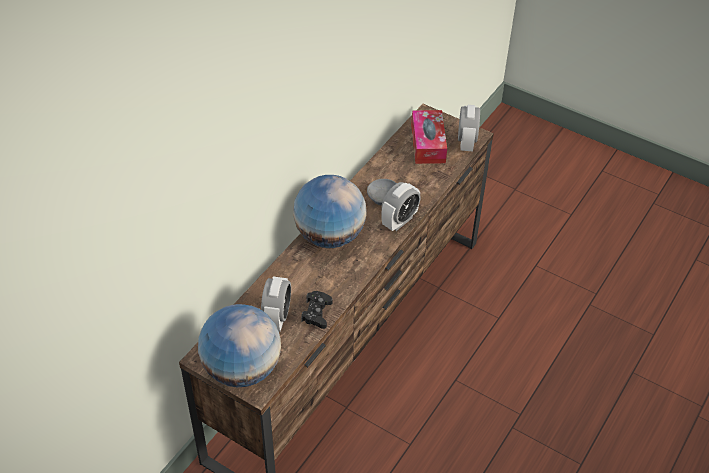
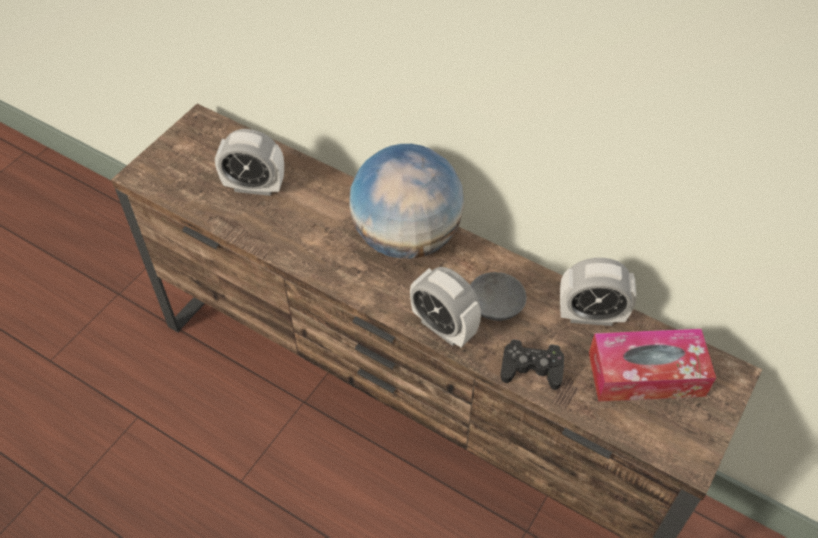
camera: 90 degrees right, 5 degrees up
(242, 369) = (176, 158): globe -> none
(317, 313) = (259, 227): black game controller -> black game controller (531, 368)
(466, 143) = (663, 440): alarm clock -> alarm clock (591, 315)

